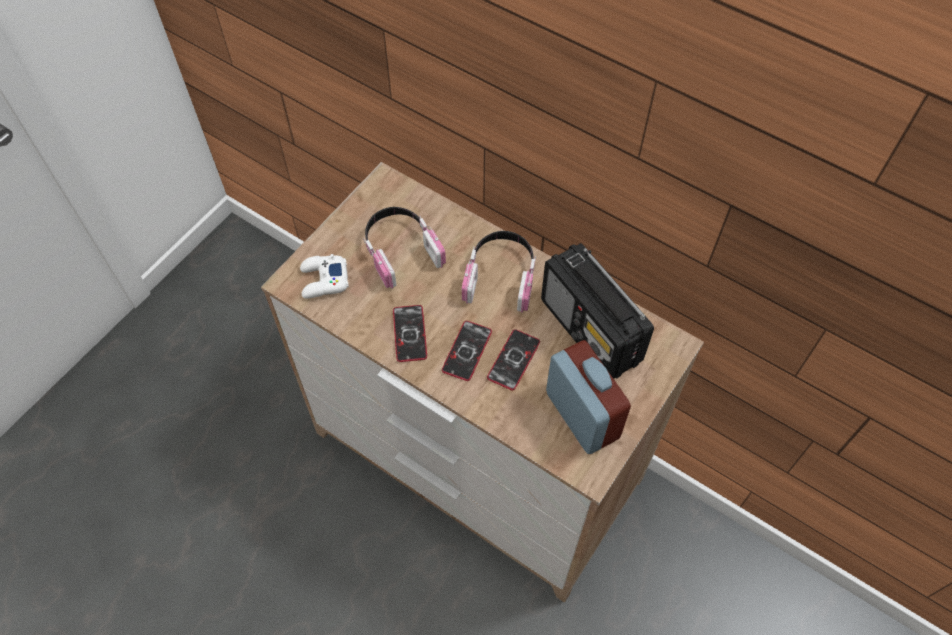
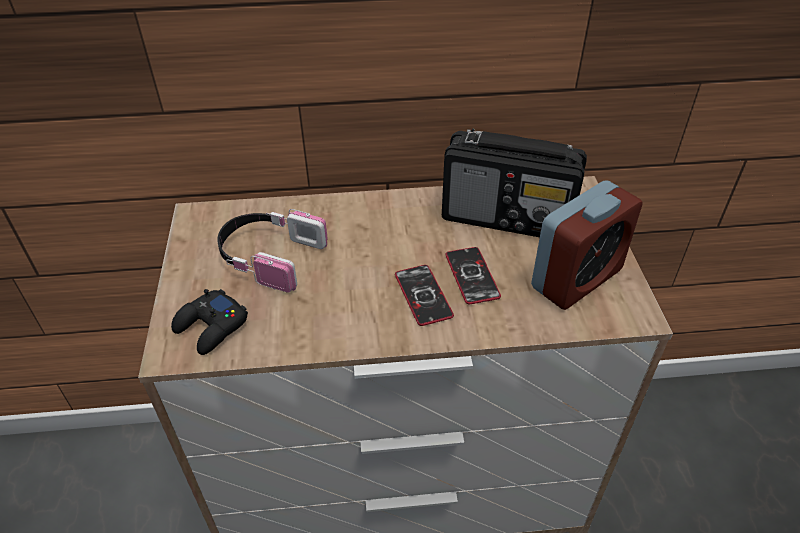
camera: 40 degrees left, 15 degrees down
(324, 280) = (211, 327): white game controller -> black game controller
(409, 334) = (353, 316): phone -> none
(501, 276) = (387, 223): headphones -> none
(582, 415) = (576, 279): alarm clock -> alarm clock turned 120 degrees clockwise

